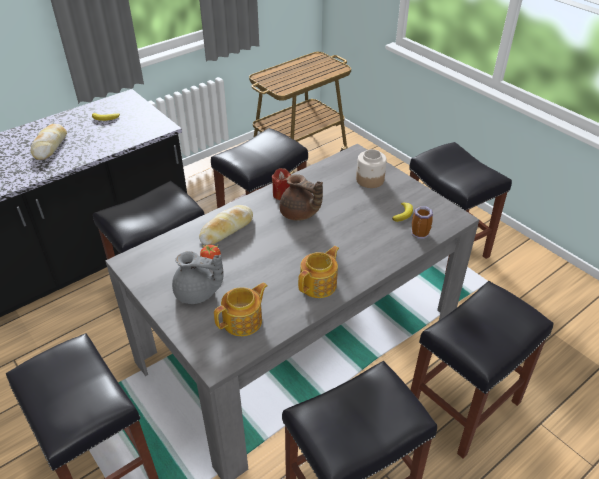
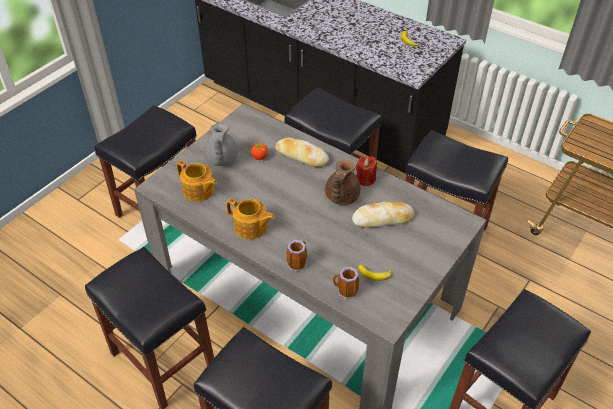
camera: 75 degrees right, 5 degrees up
(50, 146) = (352, 28): bread -> bread (382, 219)
(370, 180) = (421, 240): jar -> none
(377, 259) = (297, 263): none -> mug

